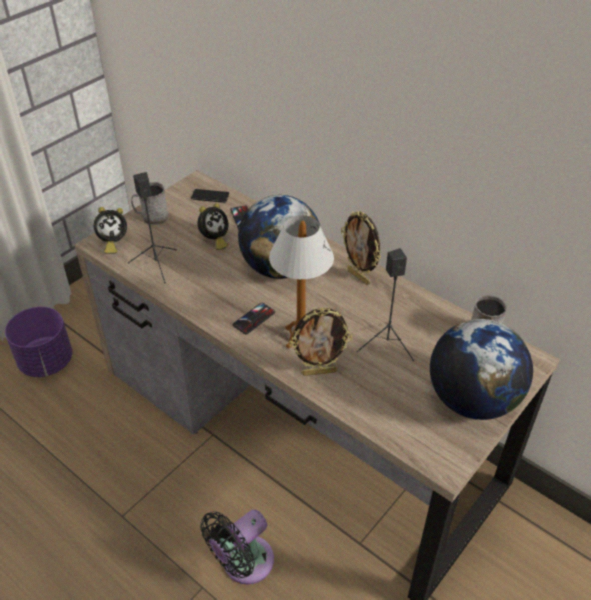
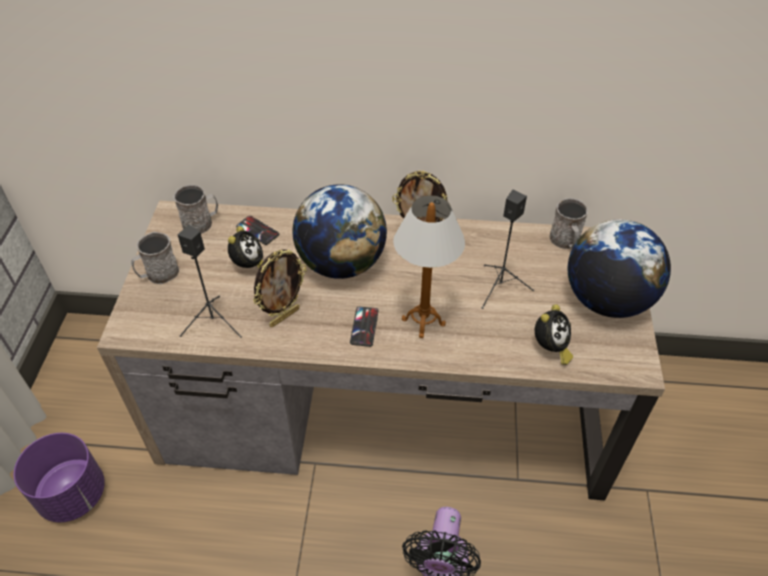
camera: 35 degrees left, 5 degrees up
(112, 243) = (141, 323): alarm clock -> alarm clock (550, 348)
(210, 196) = (201, 223): phone -> grey mug
(319, 372) = (468, 345): picture frame -> picture frame (284, 316)

